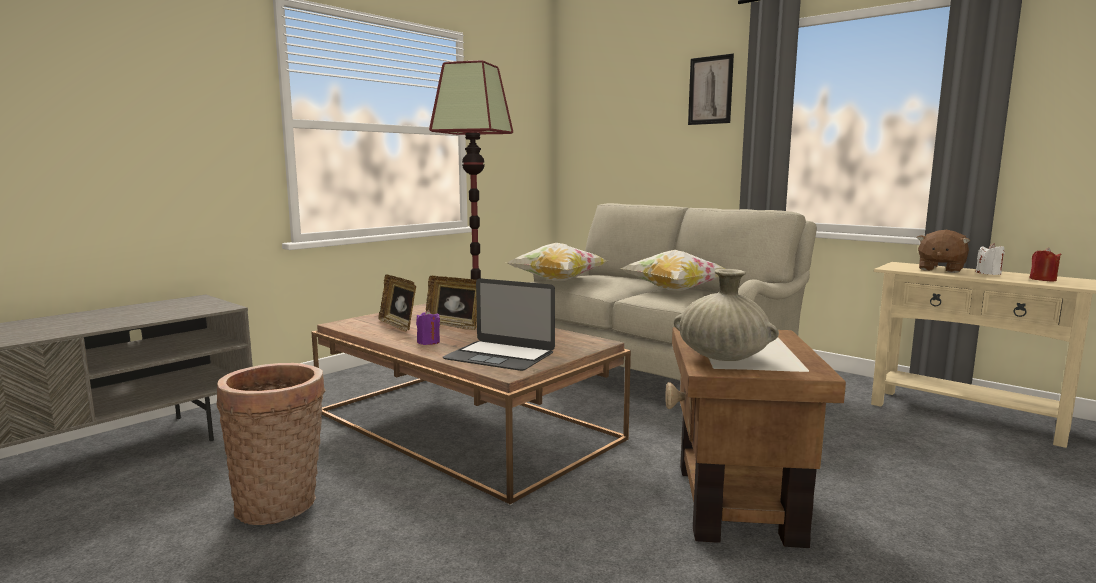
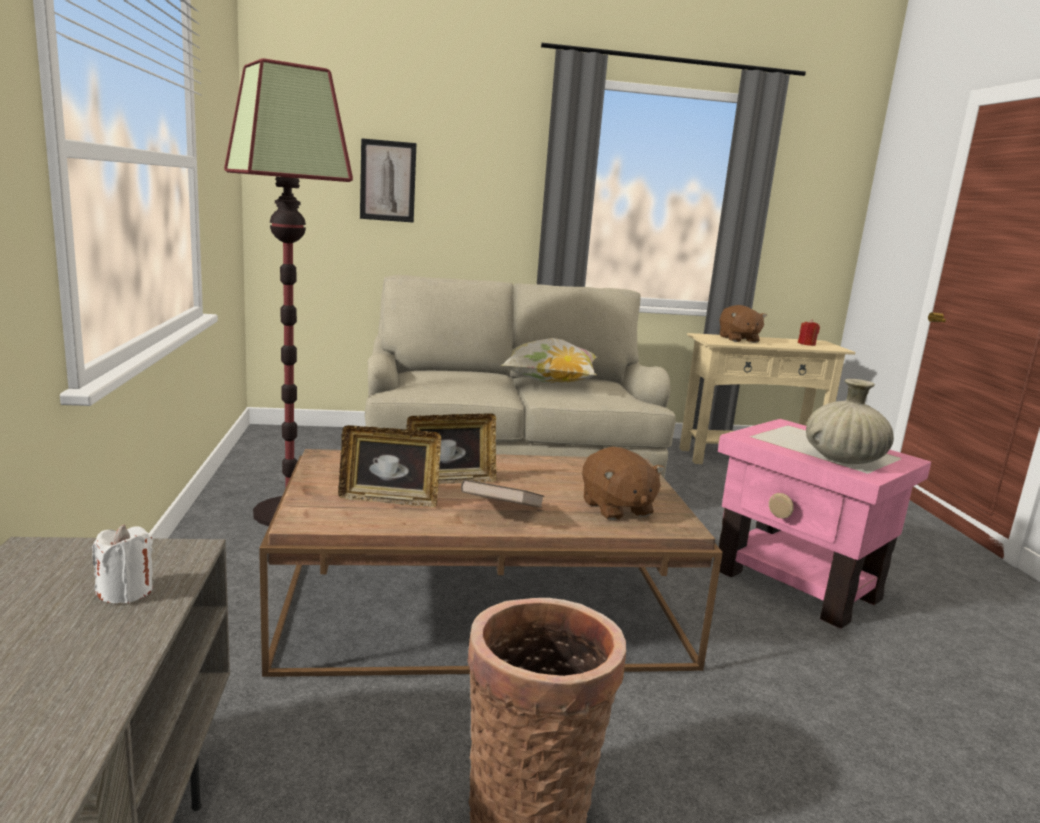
camera: 50 degrees left, 5 degrees up
(428, 342) = (502, 514): purple candle -> brown book
(499, 356) = (616, 508): laptop -> brown plush toy
(557, 280) = (416, 388): pillow -> none
(710, 90) = (493, 139): picture -> picture (388, 181)
(735, 502) = (796, 584): brown side table -> pink side table
(988, 273) = (770, 341): white candle -> white candle (126, 591)

